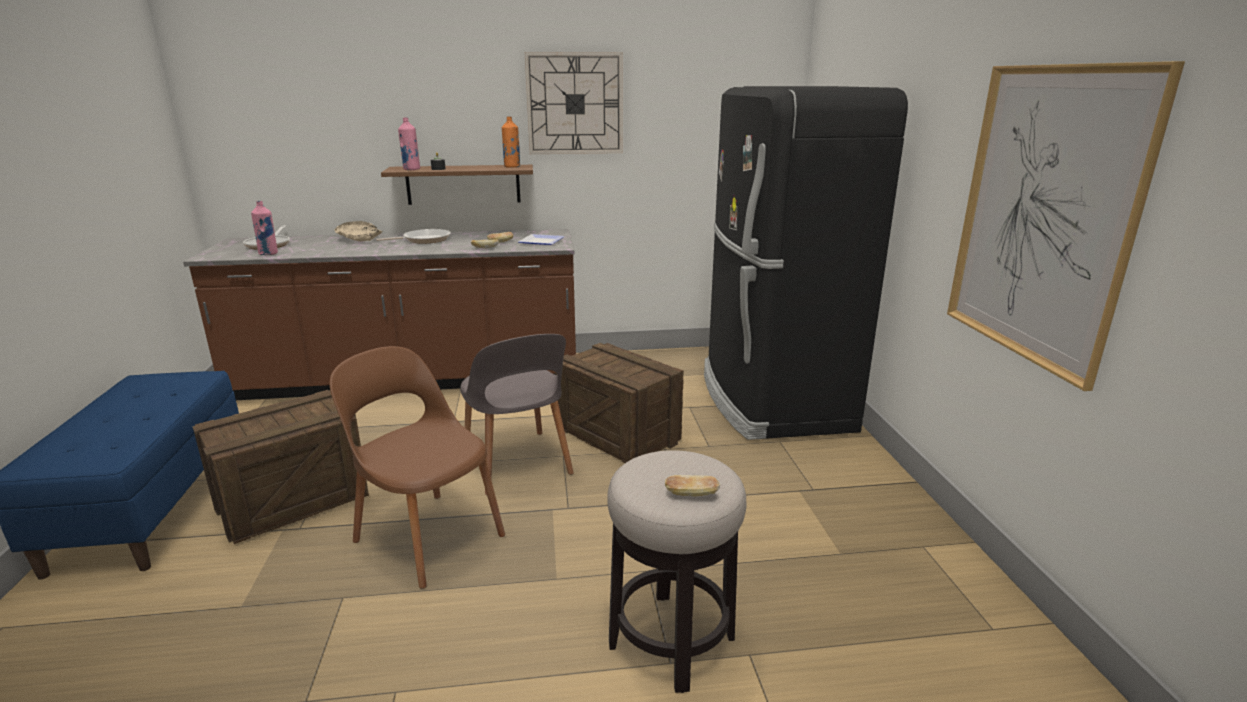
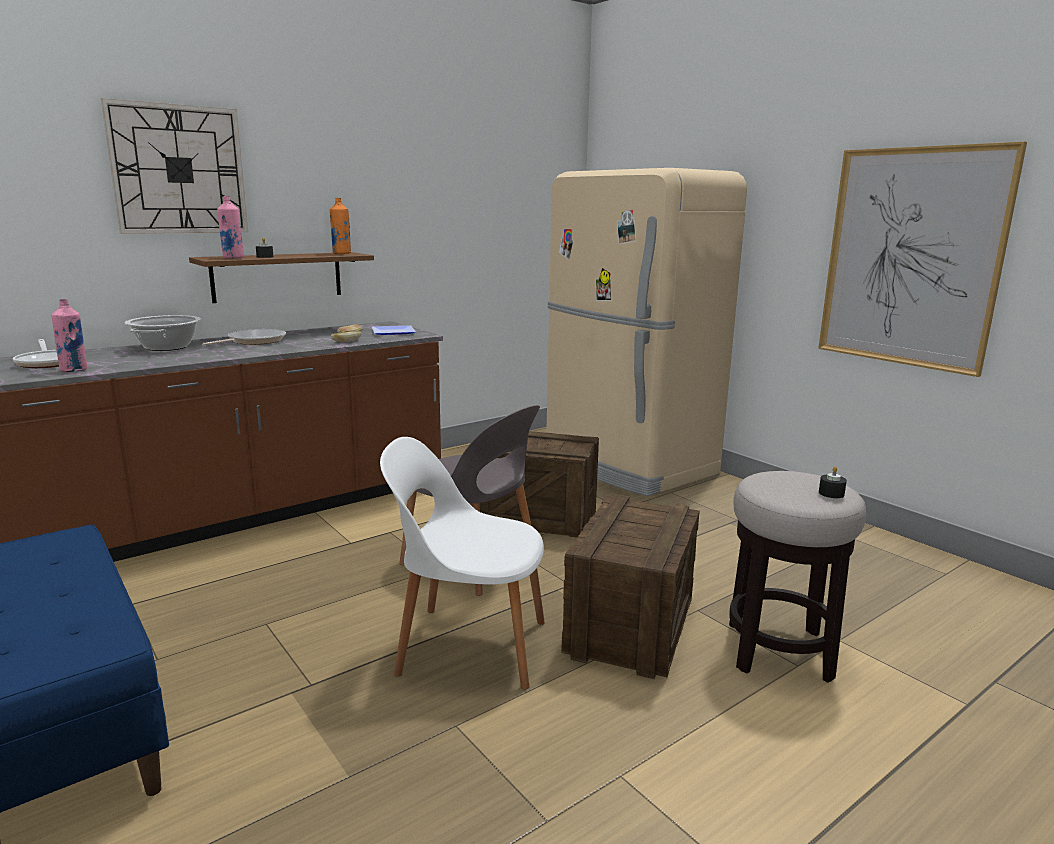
camera: 30 degrees left, 5 degrees down
(292, 501) = (261, 663): crate -> crate (630, 627)
(359, 239) = (167, 347): beige bowl -> cooking pot
(427, 536) = (468, 646): brown chair -> white chair
(575, 104) = (393, 187): wall clock -> wall clock (179, 170)
(691, 494) = (831, 493): bread -> black candle
(772, 400) = (625, 463): black fridge -> beige fridge

